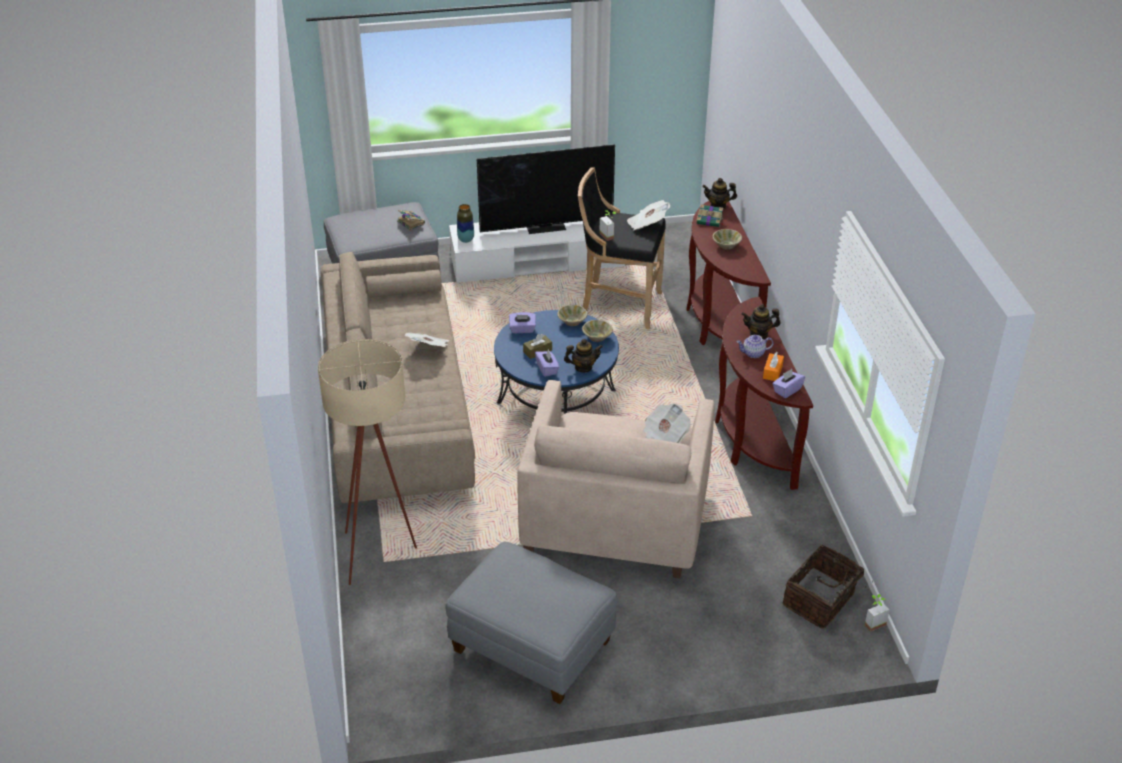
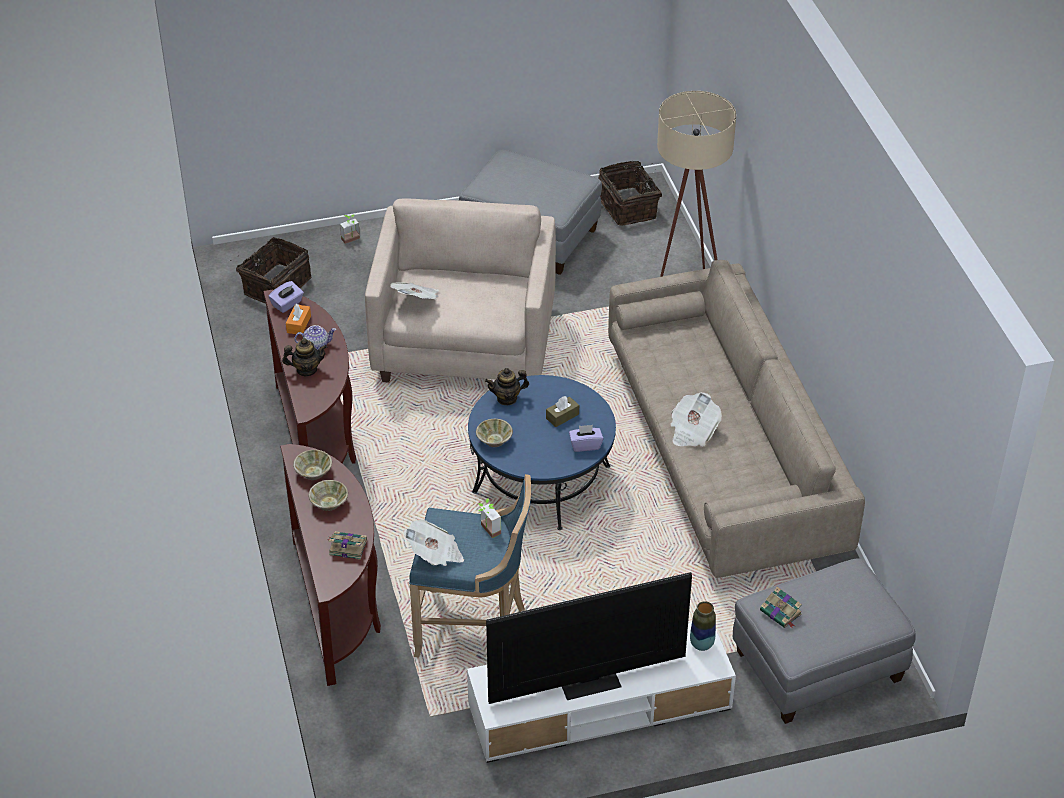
camera: 175 degrees right, 5 degrees up
(406, 684) = (628, 207): none -> basket
(547, 369) = (548, 393): purple tissue box -> none
(572, 322) = (526, 460): beige bowl -> beige bowl (313, 472)
(618, 305) = (474, 629): black stool -> blue stool
(718, 206) = (333, 578): teapot -> none
(872, 622) = (233, 272): potted plant -> potted plant (352, 240)

